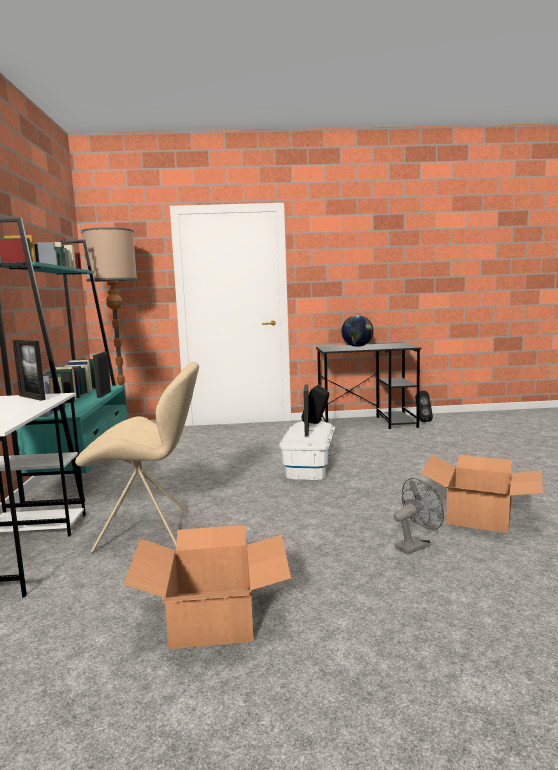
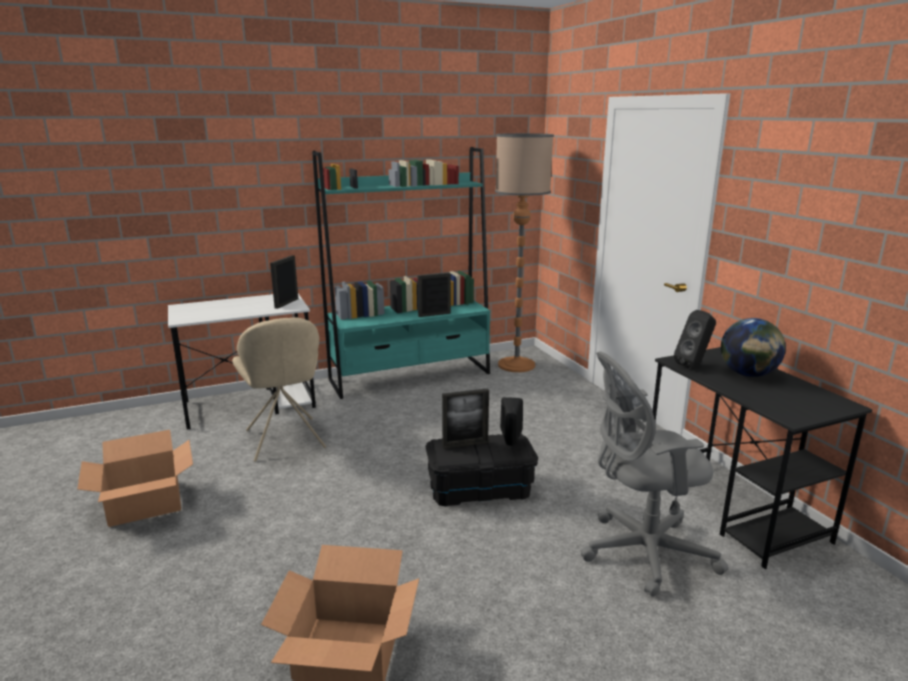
camera: 70 degrees right, 10 degrees up
(308, 467) = (480, 488): white storage box -> black storage box
(398, 443) = (641, 552): none -> grey office chair
(416, 545) = (257, 597): grey fan -> none
(422, 421) = (818, 570): black speaker -> black speaker (694, 365)

